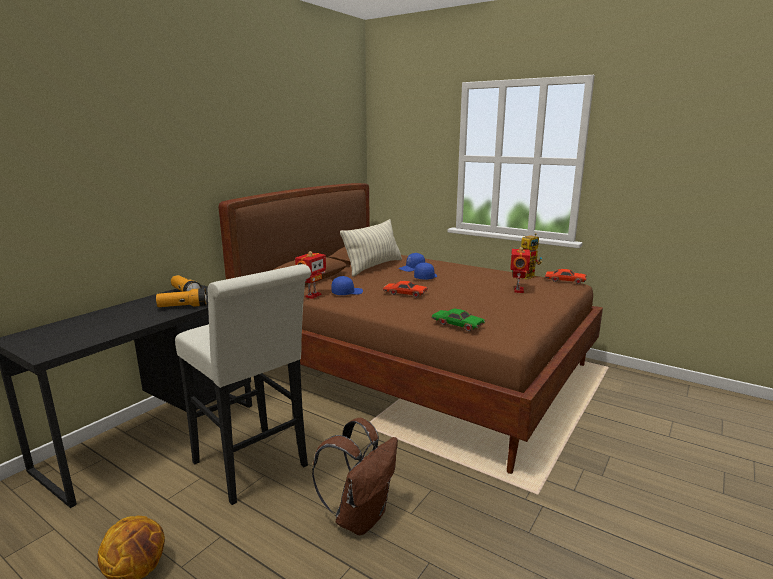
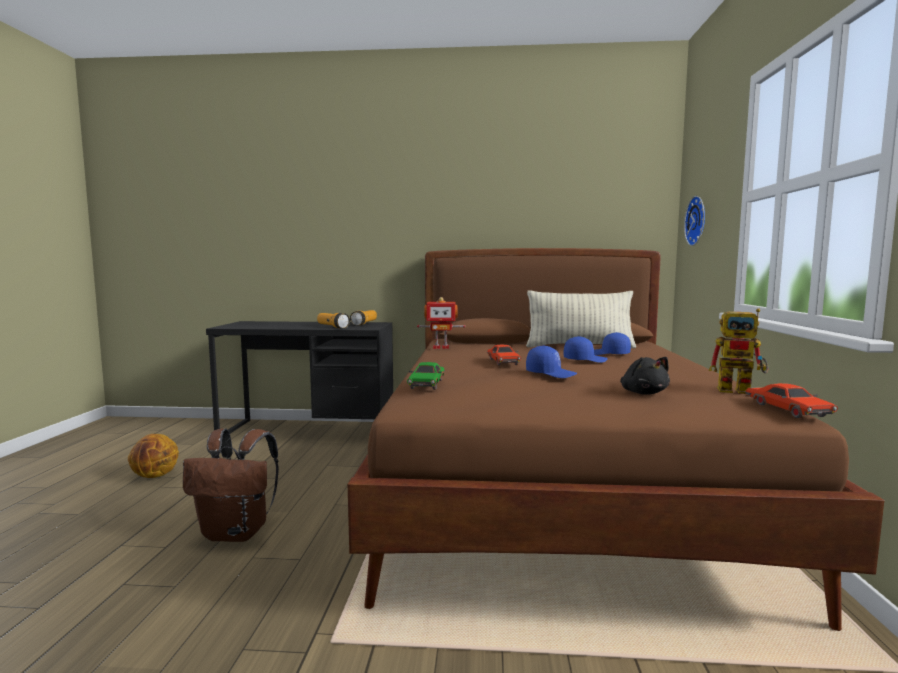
camera: 60 degrees right, 10 degrees down
(254, 468) = (287, 472): white stool -> none
(347, 293) = (468, 351): blue cap -> blue cap (550, 374)
(401, 164) = (698, 221): none -> wall clock
(517, 290) = (643, 393): toy robot -> black plush toy

